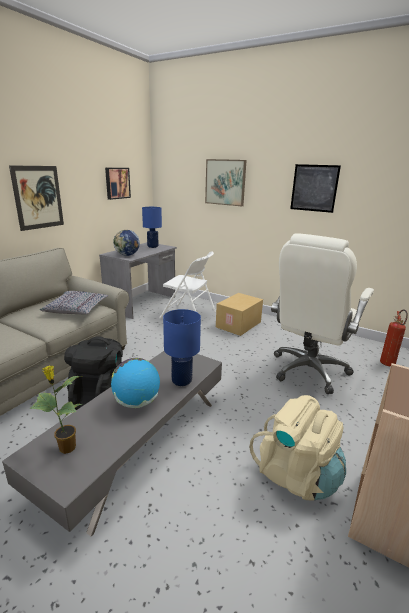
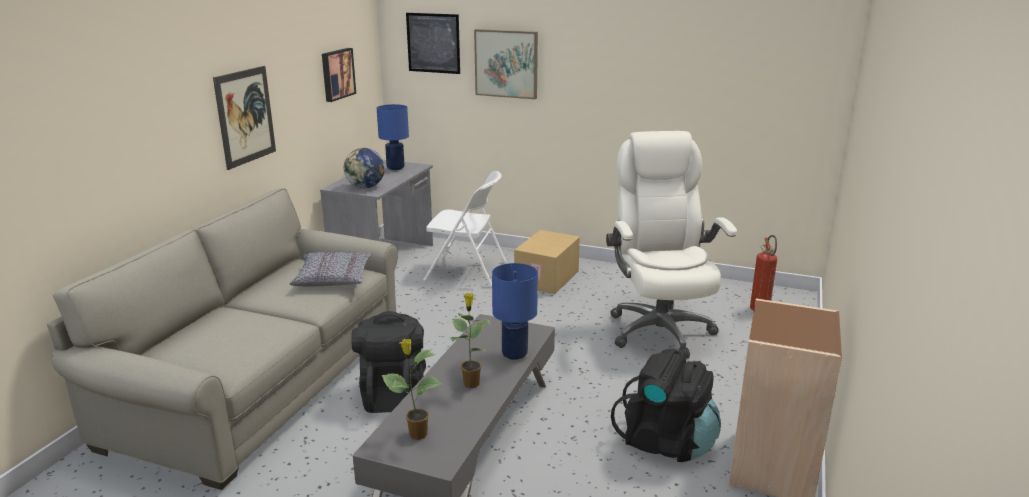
camera: 10 degrees left, 0 degrees up
(137, 402) = (471, 383): globe -> potted plant
(296, 475) = (666, 442): beige backpack -> black backpack
(308, 371) = (659, 330): white office chair -> white office chair turned 150 degrees clockwise
(314, 188) = (640, 72): picture -> picture (433, 43)

